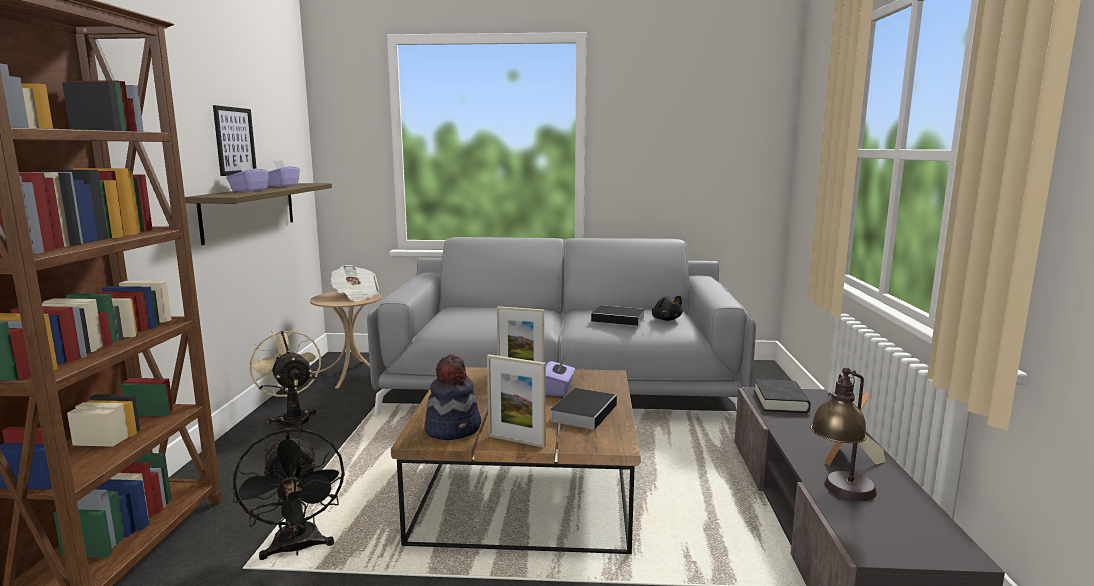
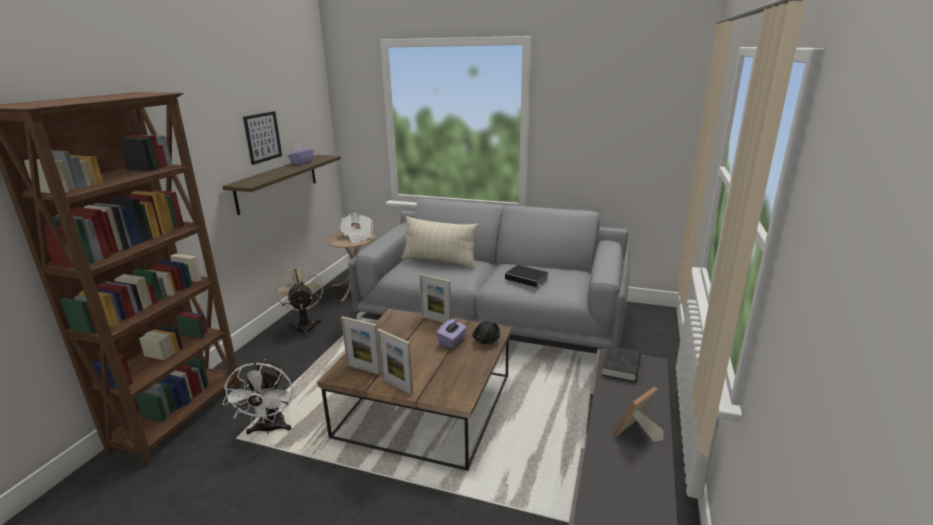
camera: 15 degrees right, 10 degrees up
(249, 190) = (271, 173): purple tissue box -> none
(297, 549) = (269, 429): black fan -> white fan
(453, 429) = (363, 369): hat -> picture frame
(491, 312) = (439, 261): none -> beige pillow
(584, 412) = (457, 365): book -> none
(666, 319) = (564, 281): black plush toy -> black plush toy (486, 340)
(840, 494) = (605, 465): table lamp -> none

